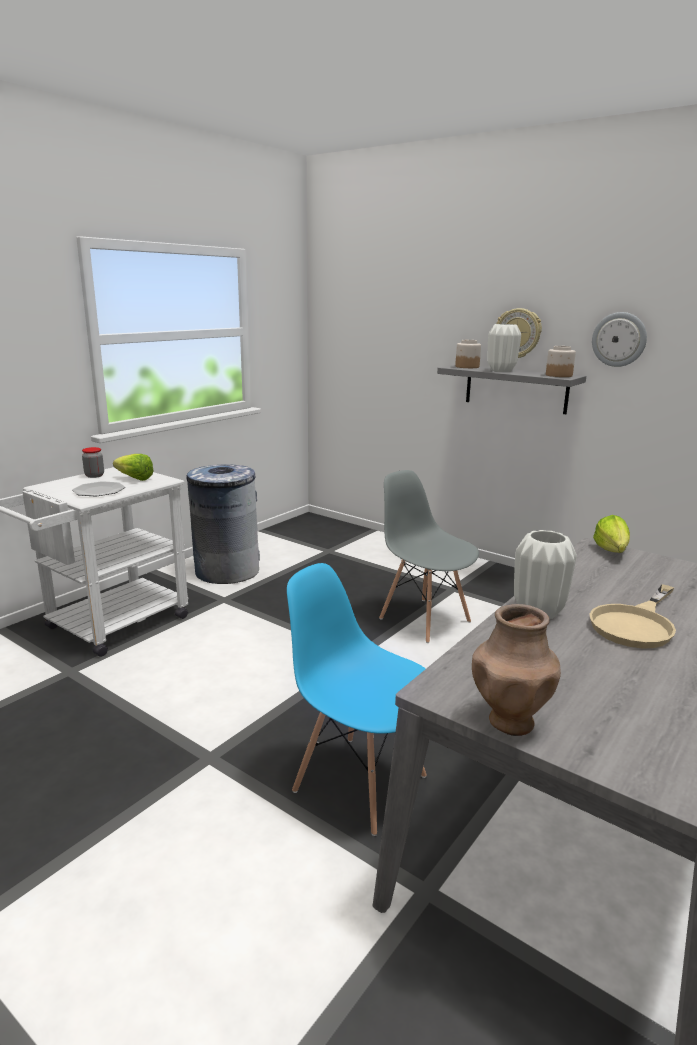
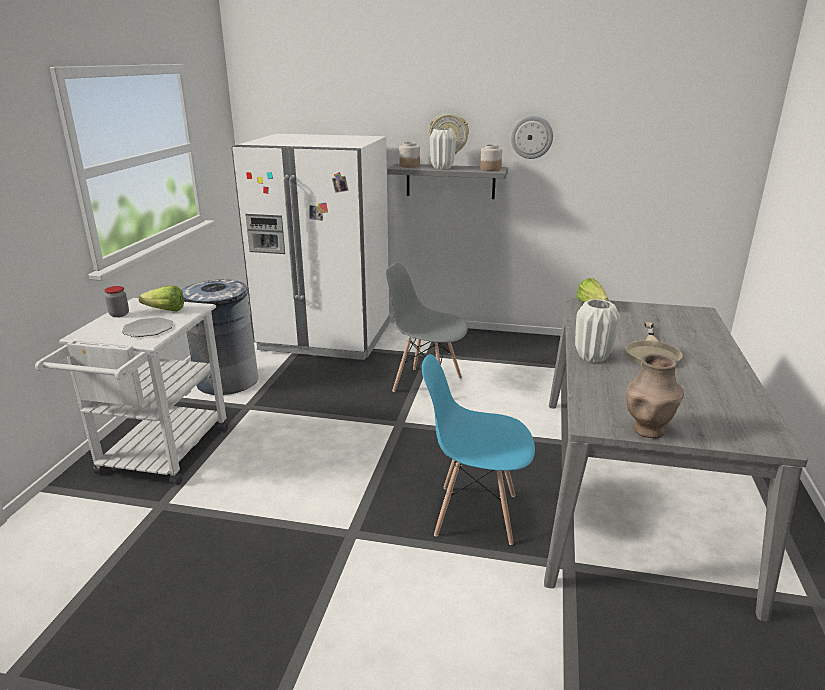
camera: 25 degrees left, 5 degrees up
(355, 549) = (325, 337): none -> white fridge

